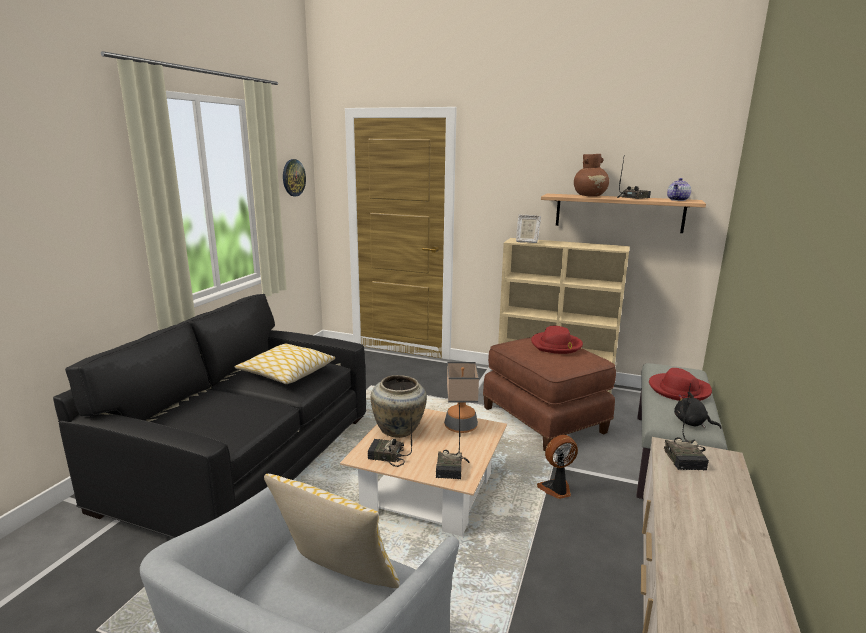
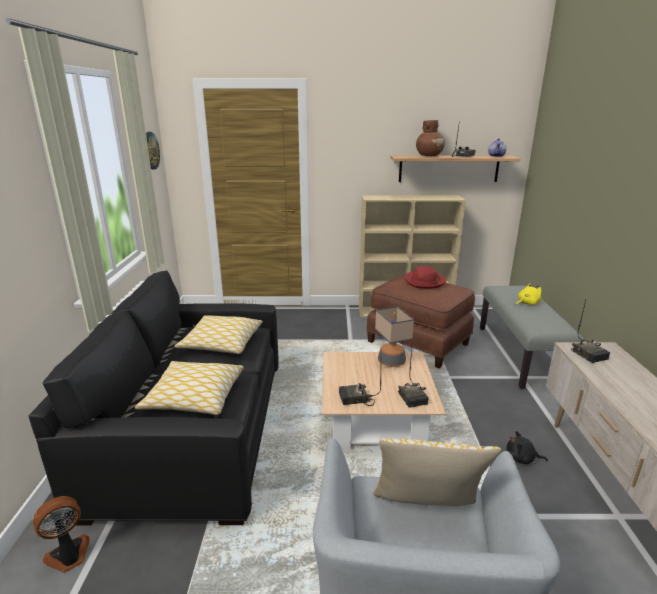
camera: 20 degrees left, 5 degrees up
(216, 416) = (194, 397): none -> pillow
(399, 430) = (346, 375): beige vase -> none
(526, 241) = (380, 197): picture frame -> none
(556, 489) = (465, 395): fan -> fan (69, 556)
(679, 390) = (527, 303): red hat -> yellow plush toy
(692, 423) = (555, 327): black plush toy -> black plush toy (522, 458)

